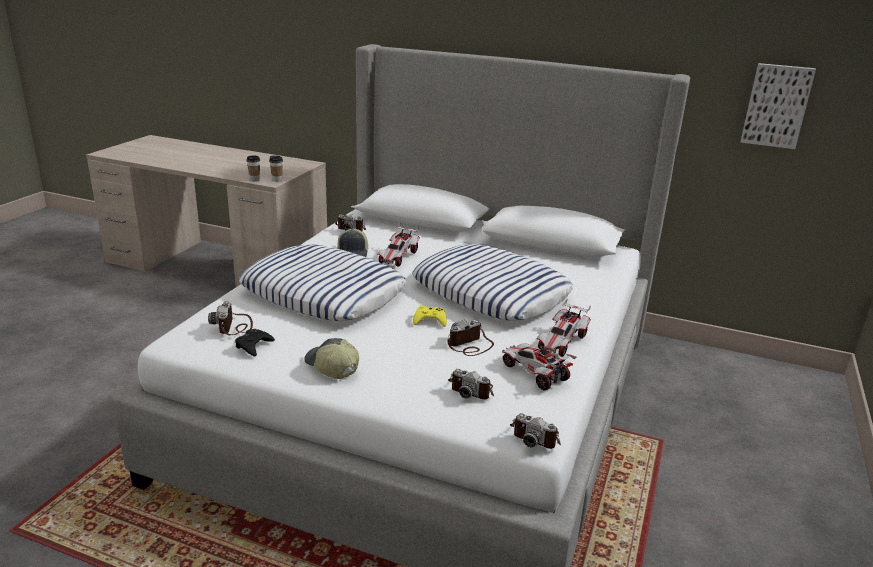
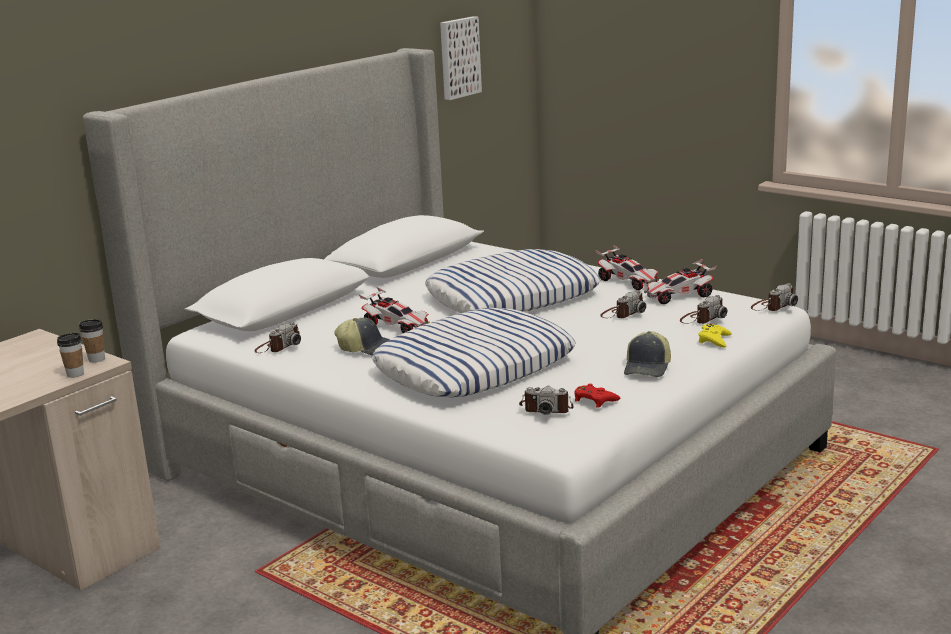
camera: 70 degrees left, 5 degrees down
(253, 345) = (594, 400): black game controller -> red game controller
(331, 367) = (648, 368): cap -> cap turned 45 degrees counterclockwise
(430, 320) = (564, 324): yellow game controller -> yellow game controller (714, 340)
(470, 345) = (622, 313): camera -> camera turned 120 degrees counterclockwise

